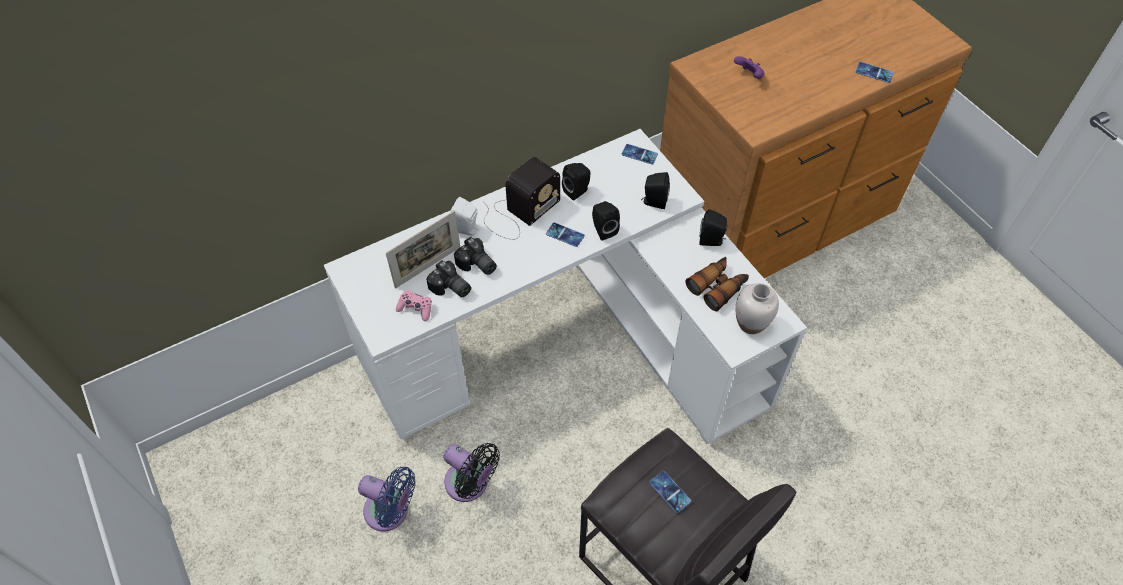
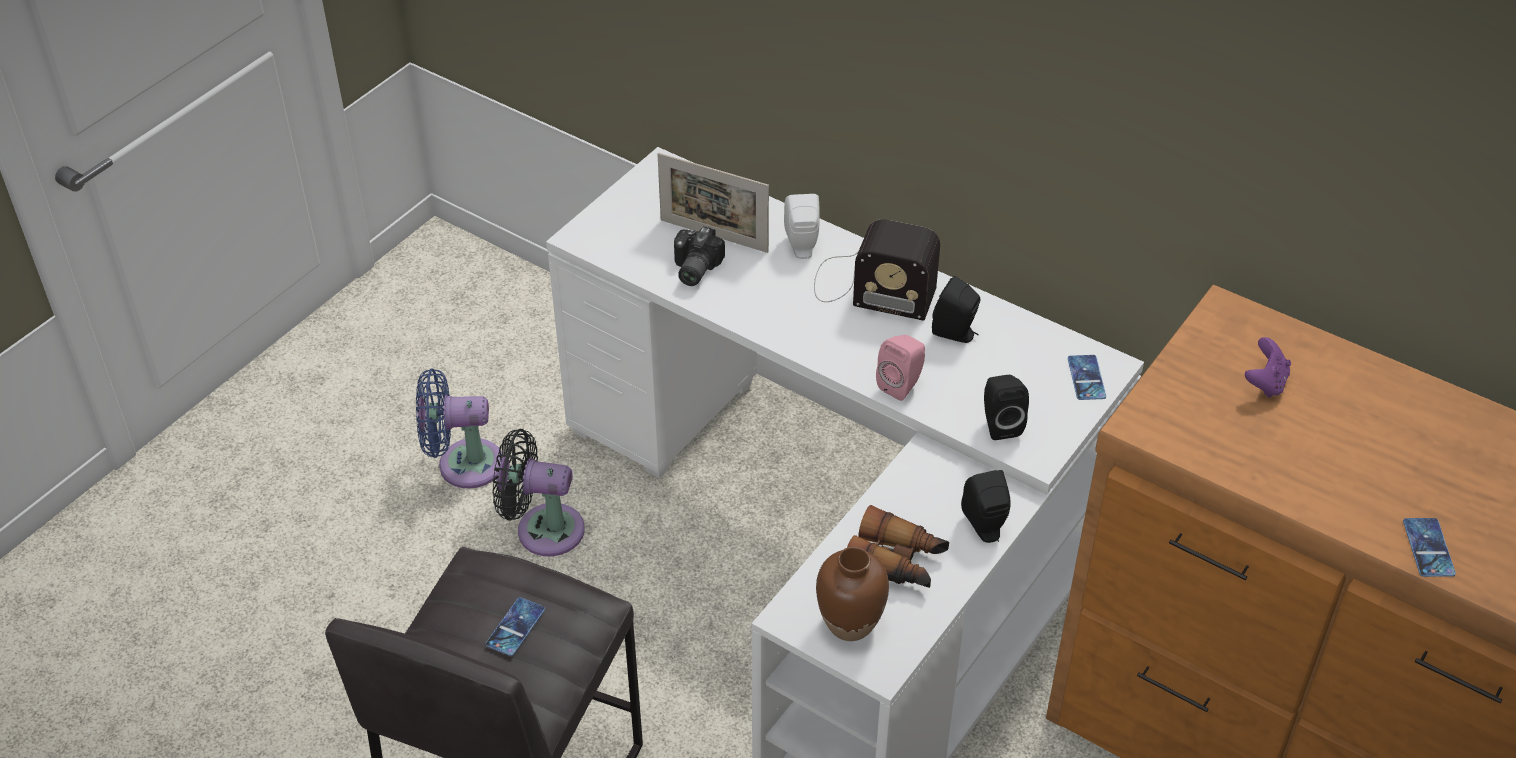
camera: 65 degrees right, 10 degrees down
(390, 512) = (463, 464): blue fan -> blue fan turned 90 degrees clockwise
(416, 308) = (640, 250): pink game controller -> none
(470, 484) = (543, 529): black fan -> black fan turned 90 degrees clockwise
(476, 265) = (747, 279): camera -> none
(565, 235) = (863, 348): phone -> none
(603, 229) = (902, 385): black speaker -> pink speaker
(750, 324) = (850, 623): white vase -> brown vase

